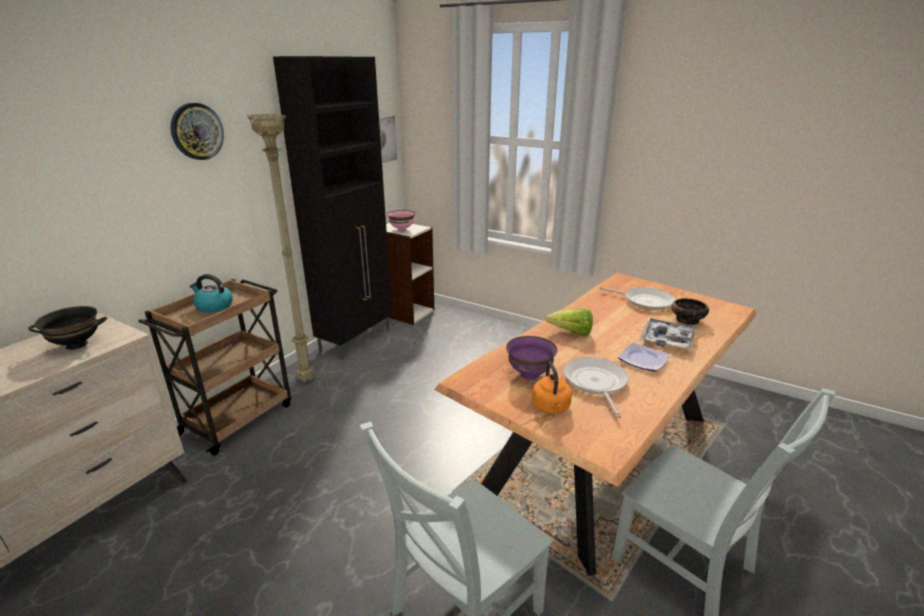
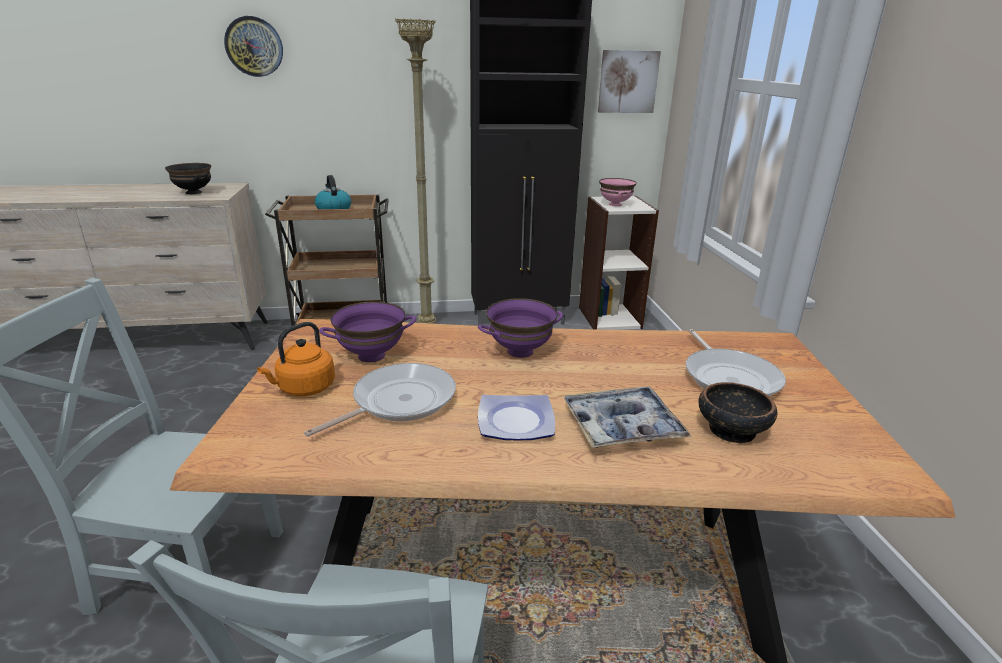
camera: 50 degrees right, 0 degrees up
(197, 131) = (365, 35): wall clock -> wall clock (254, 46)
(571, 333) = (520, 352): lettuce -> purple bowl

